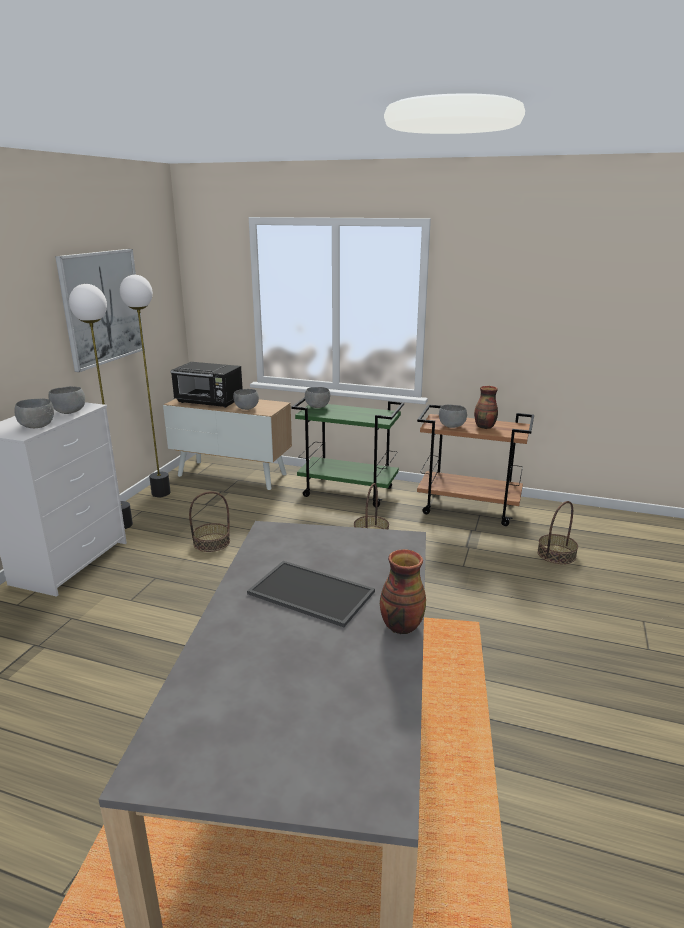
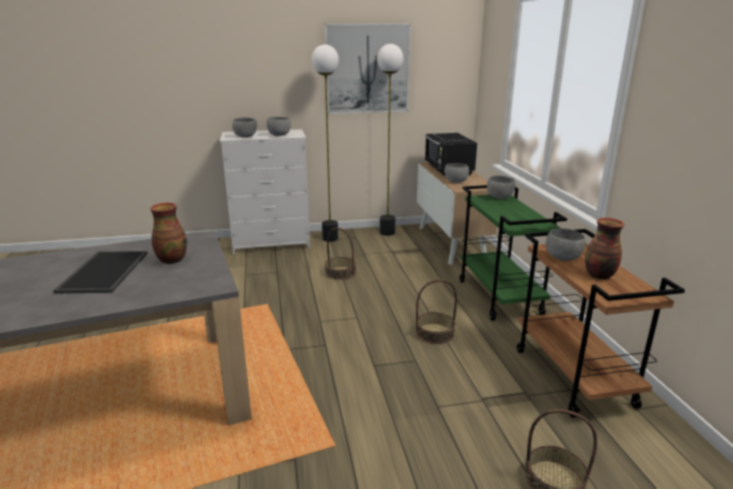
camera: 60 degrees right, 0 degrees up
(400, 626) = (57, 313): vase -> vase (172, 259)

